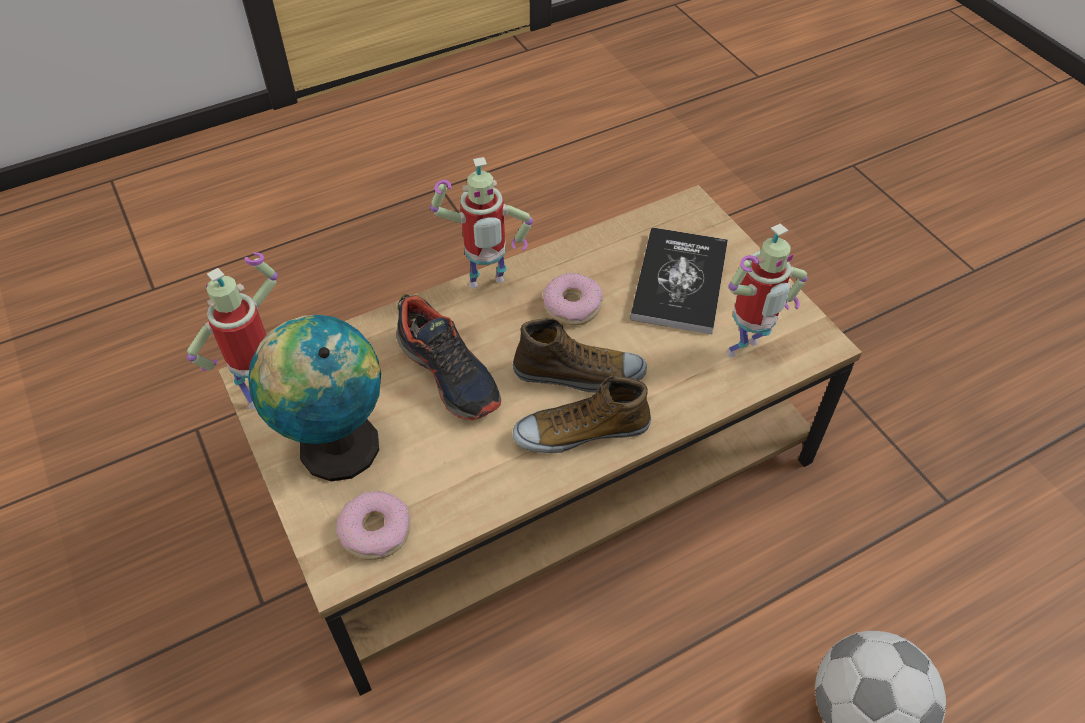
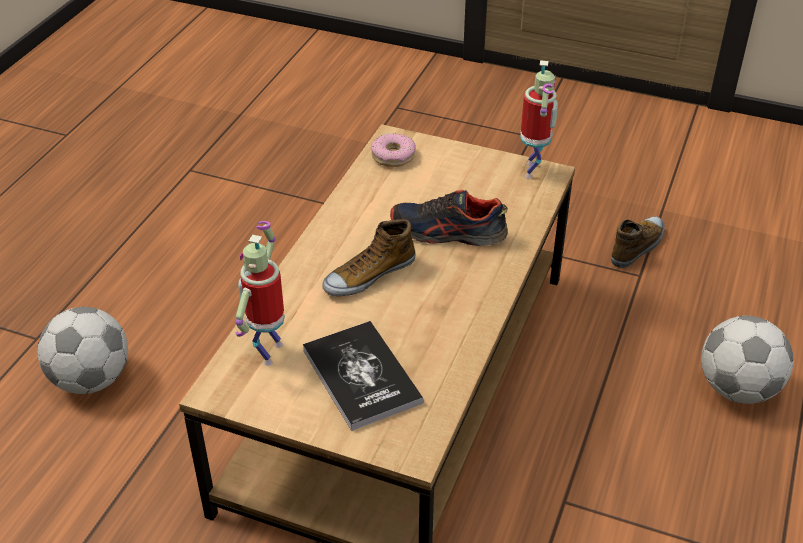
camera: 140 degrees right, 10 degrees down
(292, 285) = (737, 389): none -> football
(334, 444) = (462, 172): globe -> none
(486, 286) = (493, 291): toy robot -> none
(572, 306) = (420, 312): donut -> none
(581, 431) = (335, 248): shoe -> shoe (637, 247)

